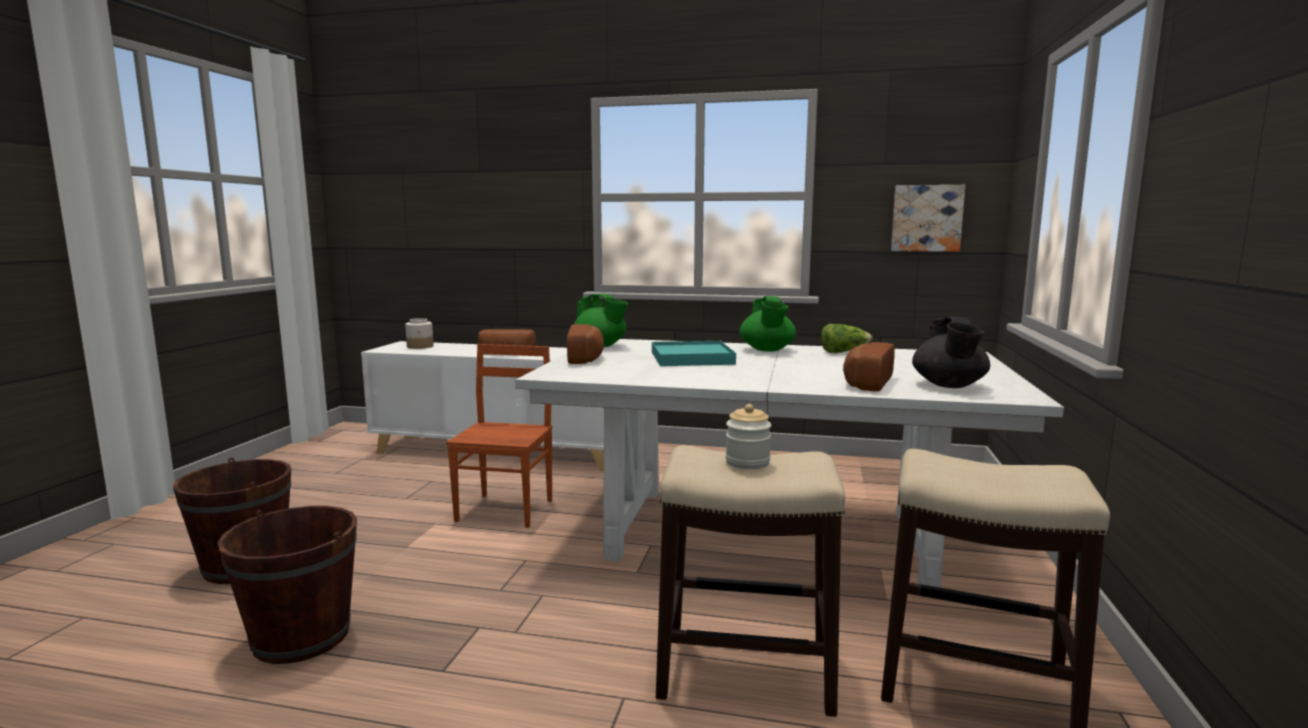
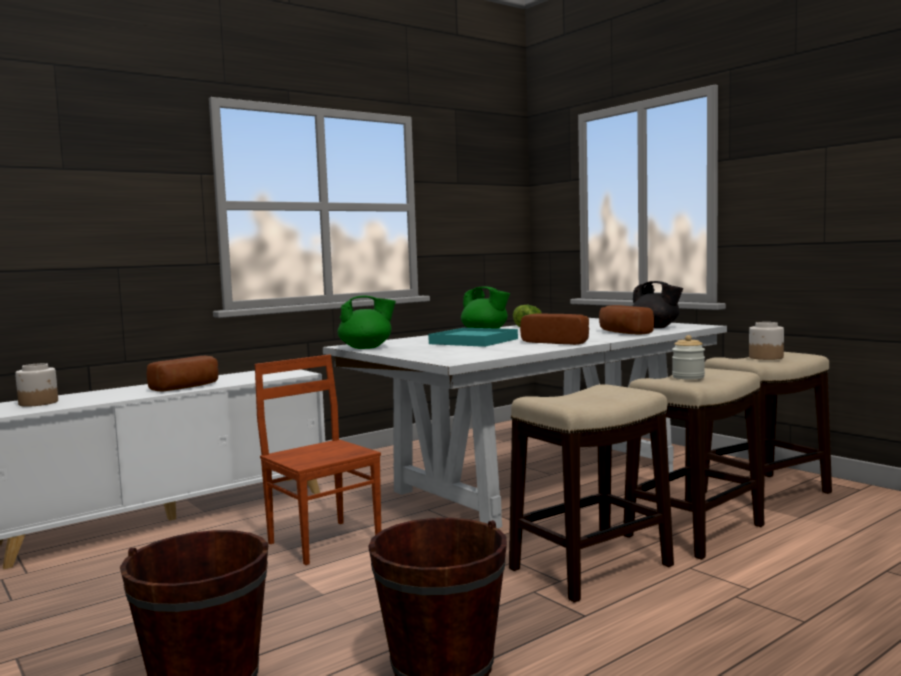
camera: 50 degrees left, 5 degrees down
(562, 637) = (590, 567): none -> stool
(586, 358) = (409, 352): bread -> bread (557, 342)
(926, 218) = (487, 227): picture -> none
(1000, 473) = (765, 357): none -> jar

